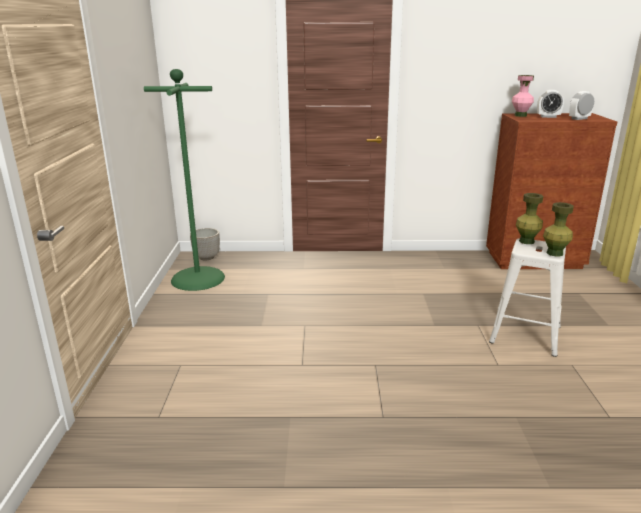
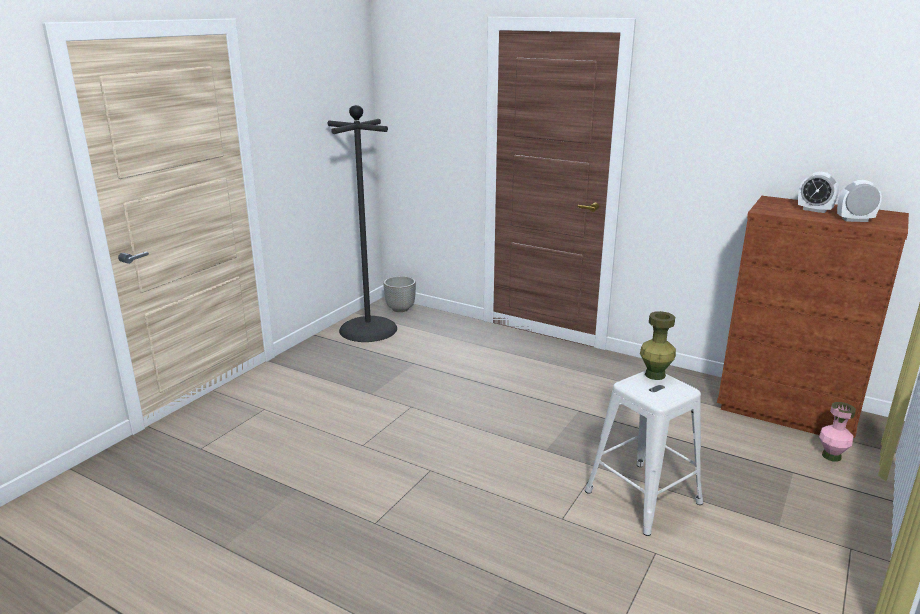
camera: 30 degrees right, 0 degrees up
(198, 278) = (368, 329): green clothes rack -> black clothes rack
(520, 115) = (778, 202): pink vase -> pink vase (831, 456)
(554, 253) = (665, 399): green vase -> none

